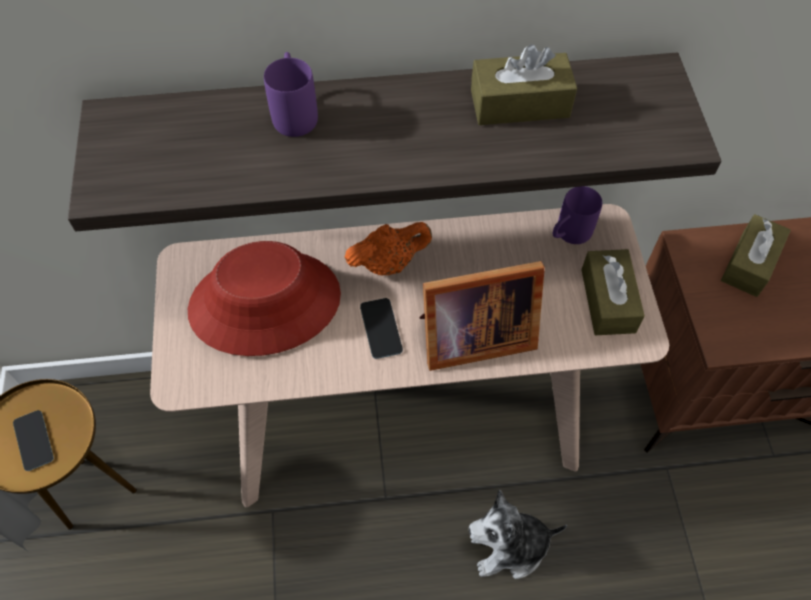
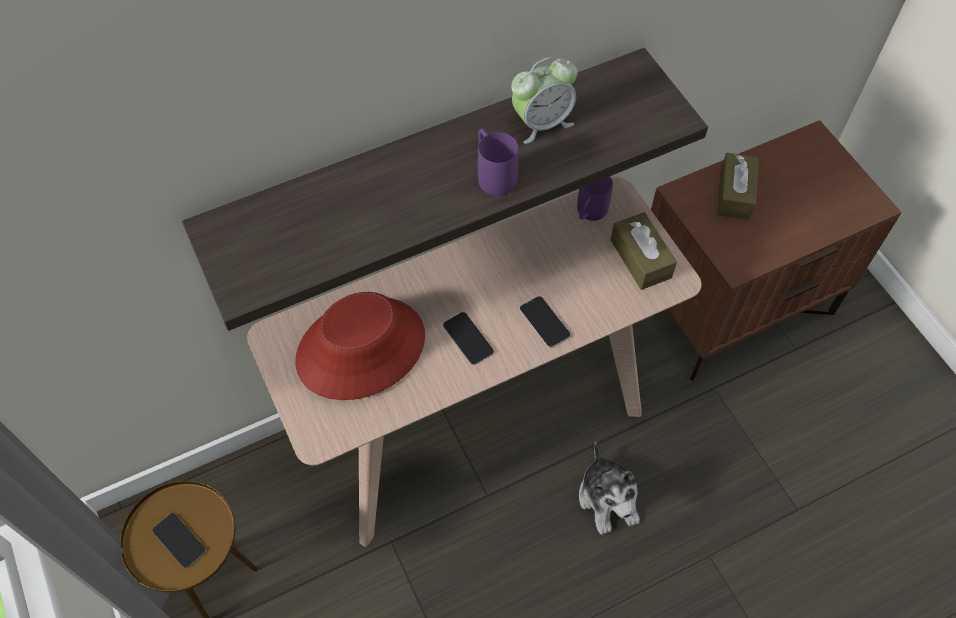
camera: 20 degrees left, 0 degrees up
(294, 111) = (367, 180): purple mug -> purple mug (493, 174)
(388, 263) = (451, 282): orange teapot -> none
(471, 337) = (544, 322): picture frame -> phone
(509, 547) = (608, 498): plush toy -> plush toy turned 75 degrees counterclockwise
(519, 104) = (542, 123): brown tissue box -> alarm clock

